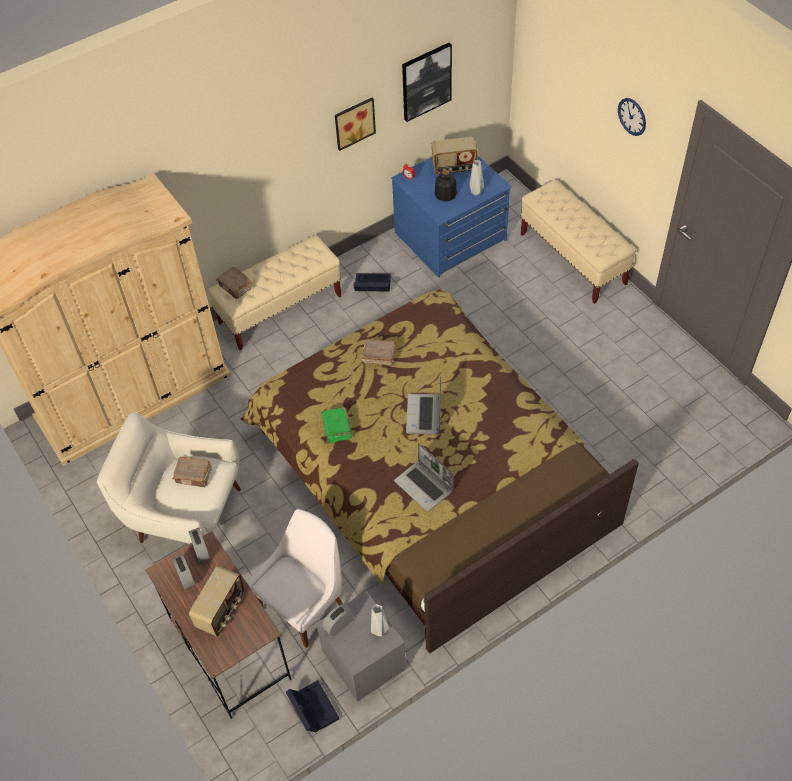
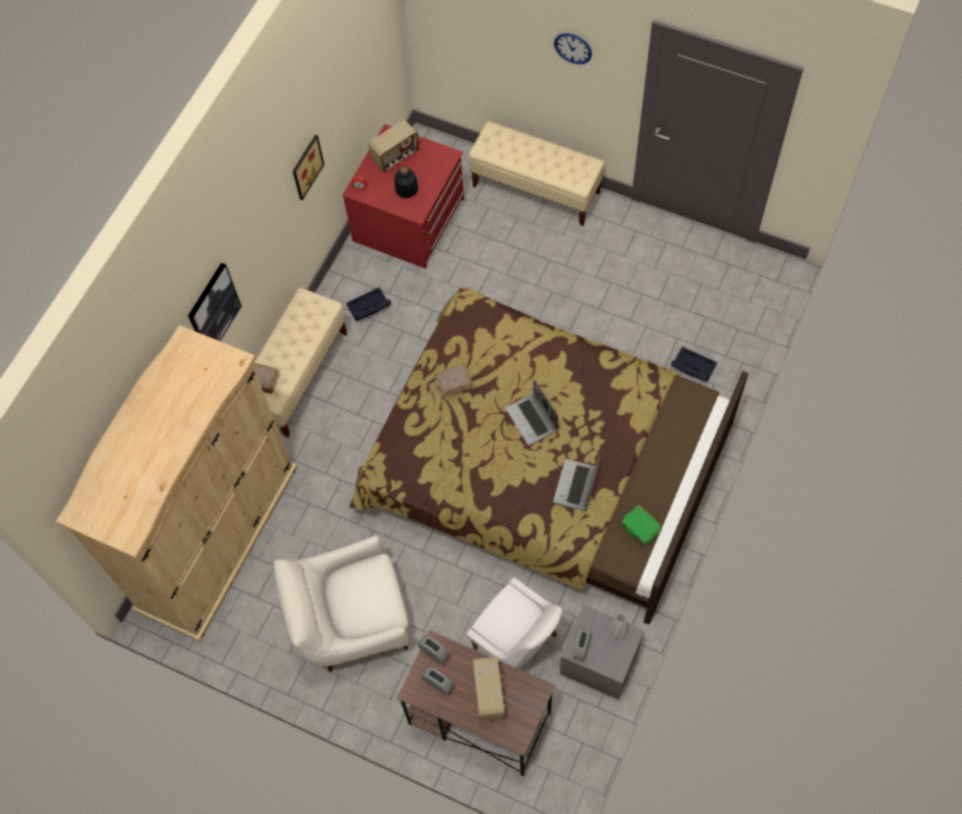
camera: 30 degrees left, 10 degrees up
(194, 476) = (360, 586): brown book -> none
(305, 605) = (518, 644): white chair -> white chair turned 120 degrees clockwise
(312, 708) = (584, 726): black storage box -> black storage box (691, 367)
(336, 429) = (464, 474): green book -> green book (640, 528)
(424, 486) = (576, 486): laptop -> laptop turned 90 degrees clockwise
(426, 81) = (348, 90): picture -> picture (213, 309)
(451, 237) = (410, 220): blue dresser -> red dresser
(475, 192) = (433, 174): grey vase -> none

